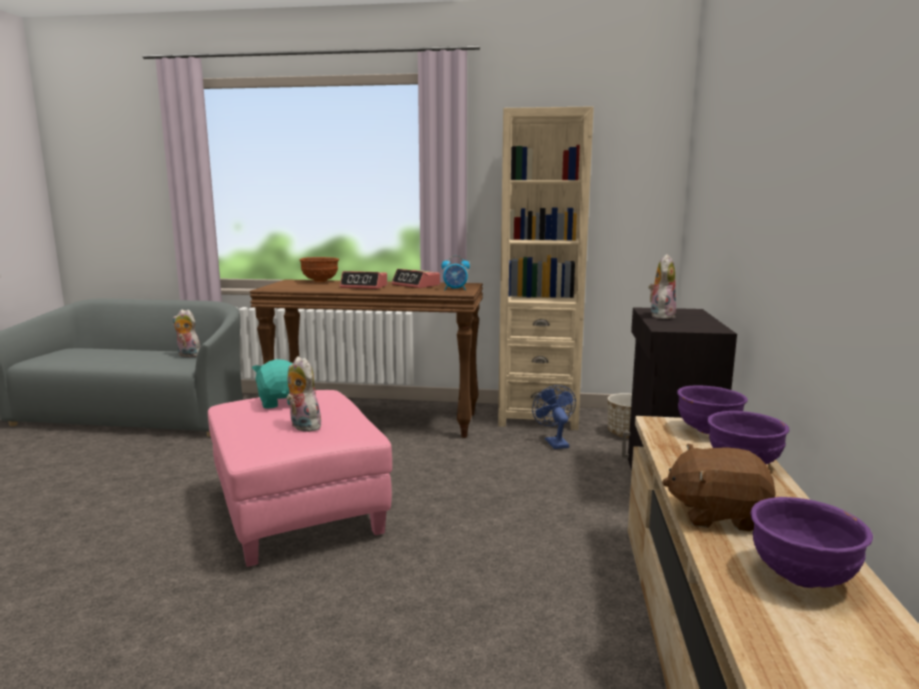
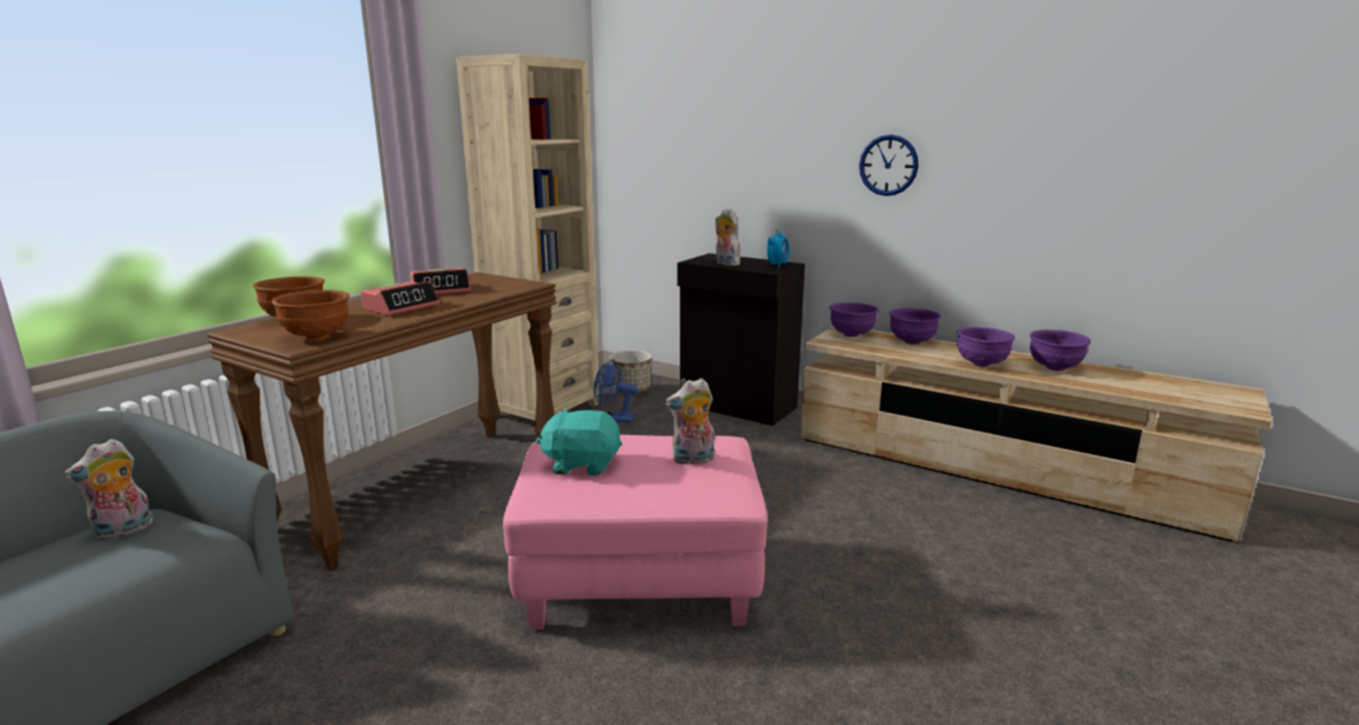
camera: 65 degrees left, 5 degrees up
(287, 288) = (318, 337): none -> brown bowl
(455, 289) = (507, 283): alarm clock -> alarm clock (777, 265)
(717, 514) = (982, 364): brown plush toy -> purple bowl
(797, 206) = (888, 165): none -> wall clock

